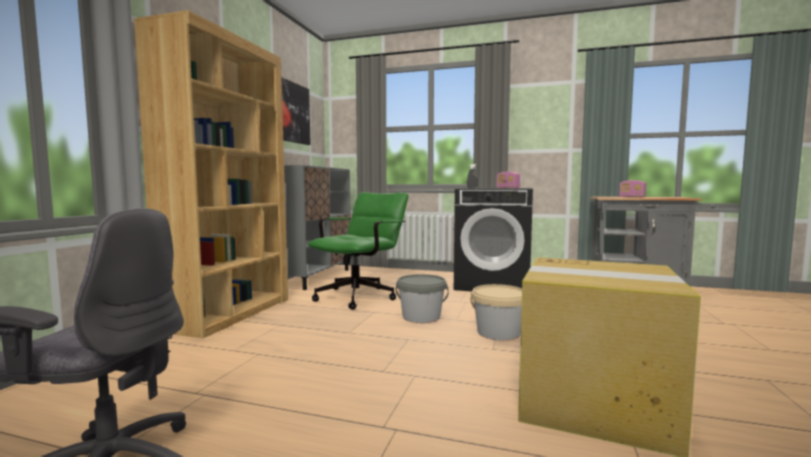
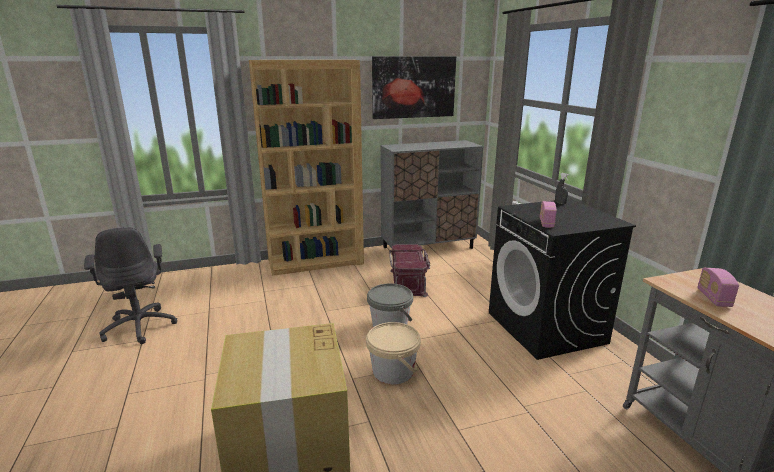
camera: 55 degrees right, 15 degrees up
(361, 296) = (409, 282): green office chair -> red storage box

